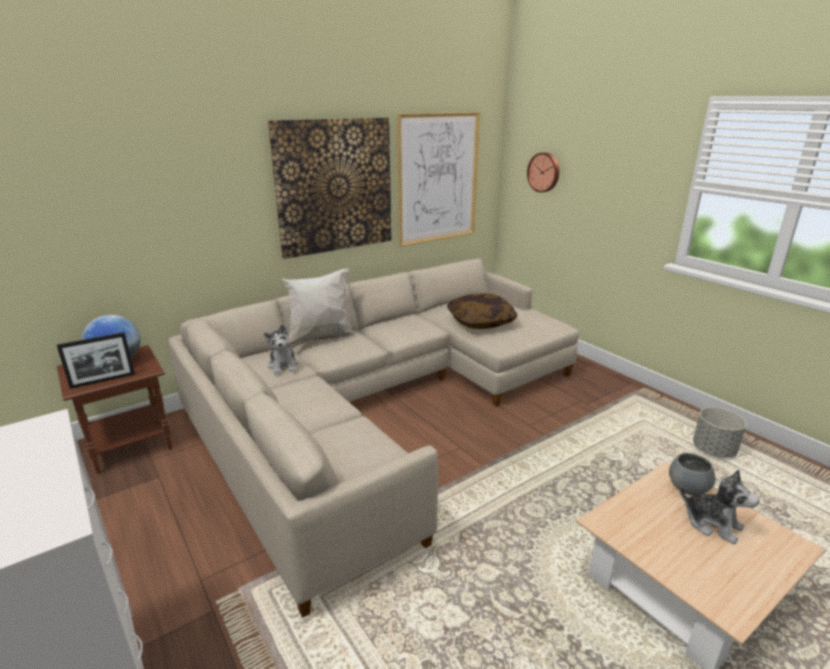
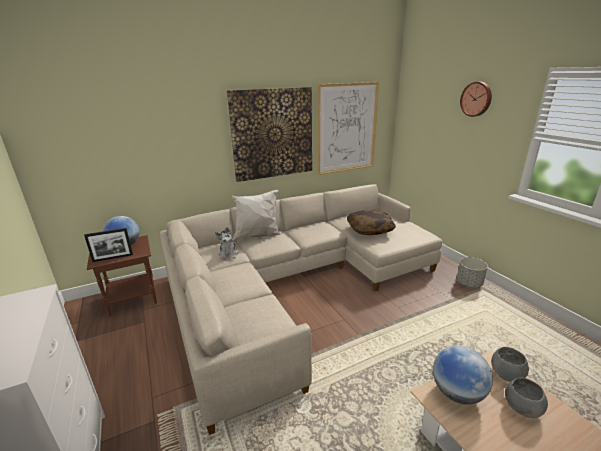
camera: 10 degrees right, 0 degrees up
(544, 172) = (424, 124): wall clock -> wall clock (476, 99)
(633, 515) = (457, 393): none -> globe
(712, 523) = (521, 407): plush toy -> grey bowl
(714, 450) = (540, 340): grey planter -> grey planter (469, 283)

